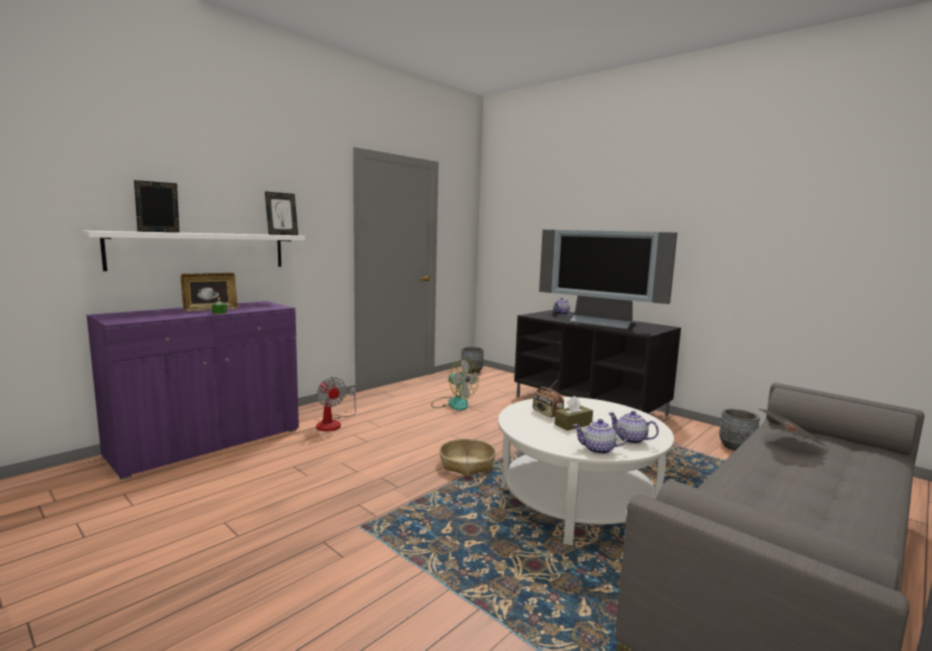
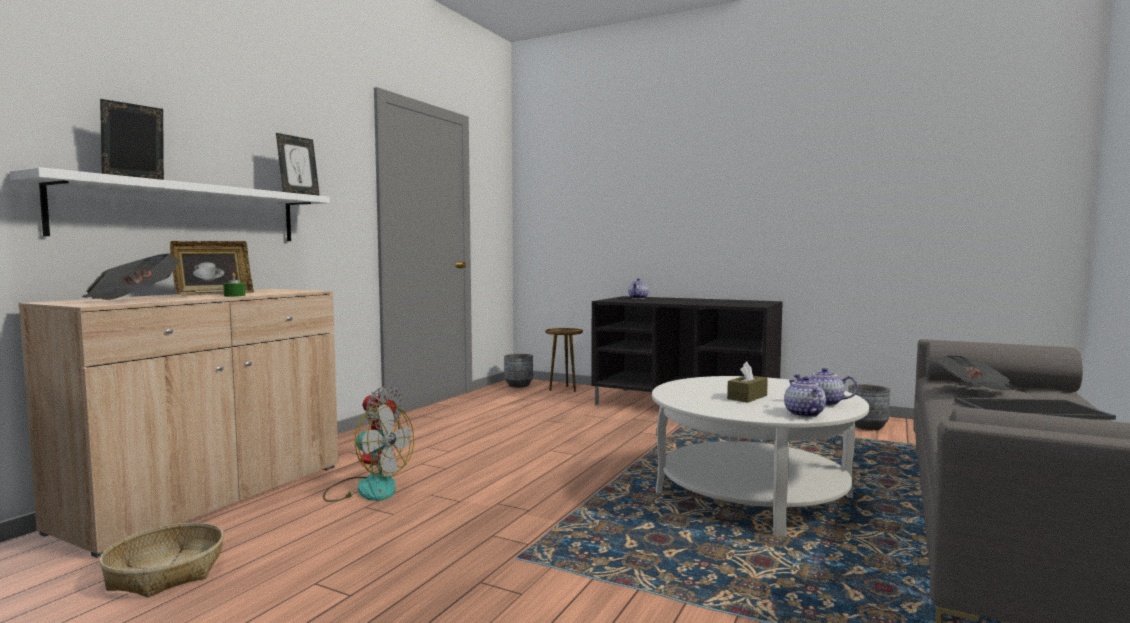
camera: 15 degrees left, 5 degrees down
(149, 317) = (133, 300): none -> newspaper
(207, 443) = (208, 496): purple cabinet -> beige cabinet
(453, 403) = (524, 418): fan -> fan (367, 488)
(467, 464) = (595, 476): basket -> basket (166, 572)
(503, 379) = (564, 389): none -> brown side table
(547, 413) = (706, 391): radio -> none
(598, 450) = (803, 414): teapot -> teapot turned 90 degrees clockwise
(603, 323) = (698, 302): television -> none
(822, 473) = (1030, 409): none -> tray

